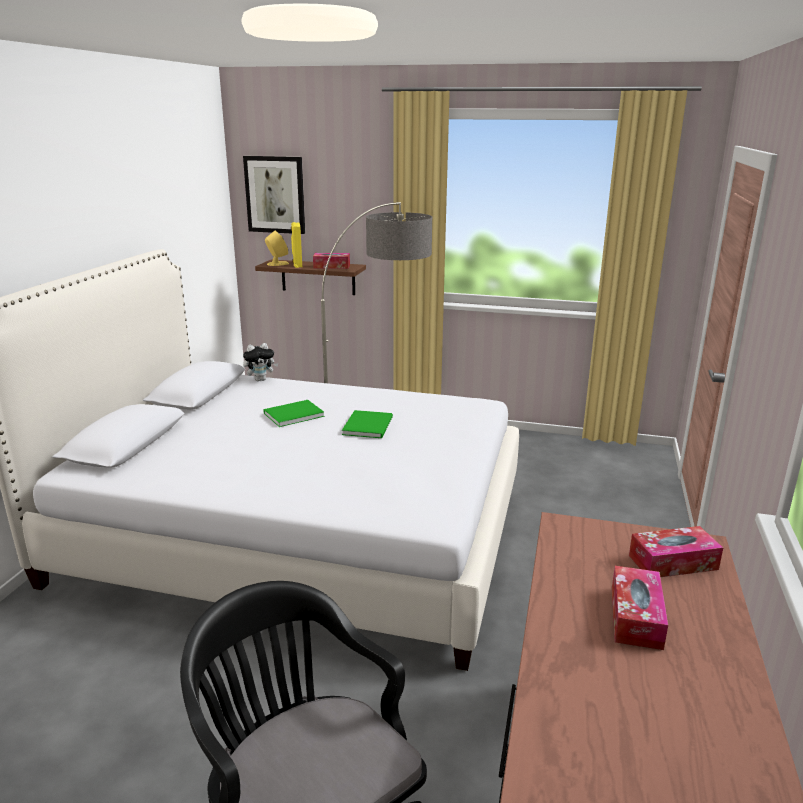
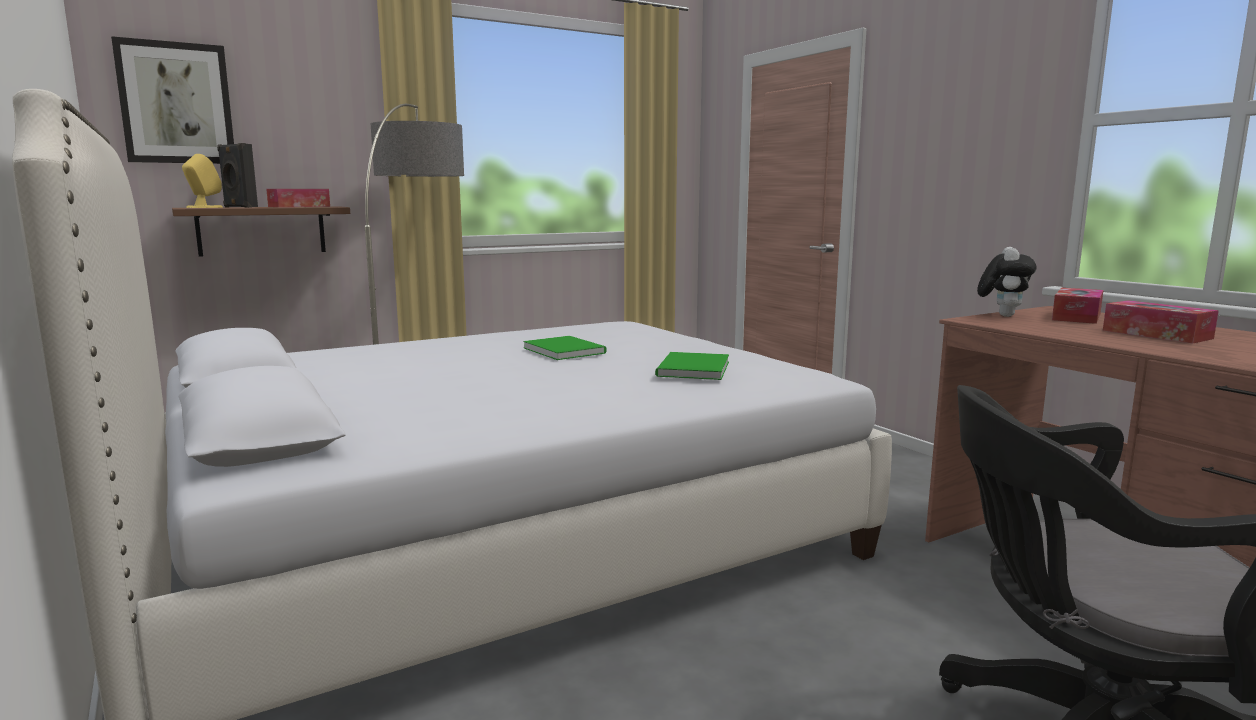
camera: 45 degrees left, 10 degrees down
(261, 379) = (306, 352): plush toy -> plush toy (1002, 315)
(291, 414) = (446, 362): green book -> green book (691, 369)
(297, 264) = (239, 207): yellow speaker -> black speaker

